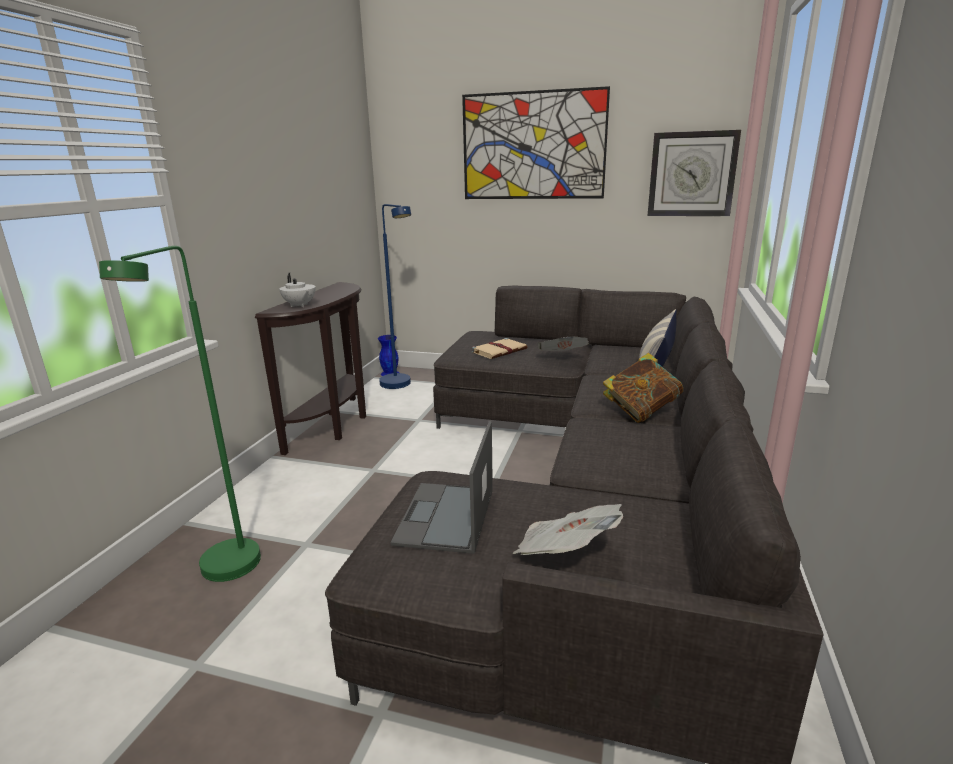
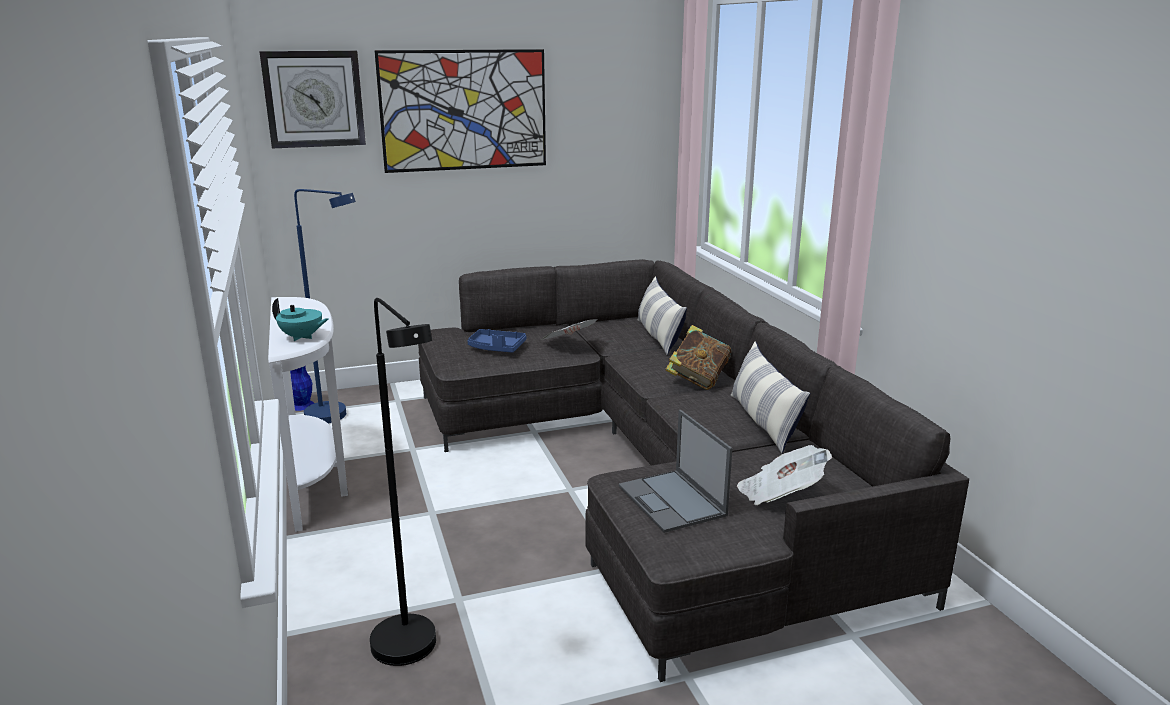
camera: 35 degrees left, 0 degrees up
(225, 574) = (412, 654): green floor lamp -> black floor lamp
(299, 305) = (302, 337): white teapot -> turquoise teapot
(336, 425) = (318, 481): brown console table -> white console table
(500, 351) = (496, 348): beige book -> blue tray
(656, 469) = (763, 422): none -> pillow
(692, 174) = (628, 138): wall clock -> wall clock (314, 99)

